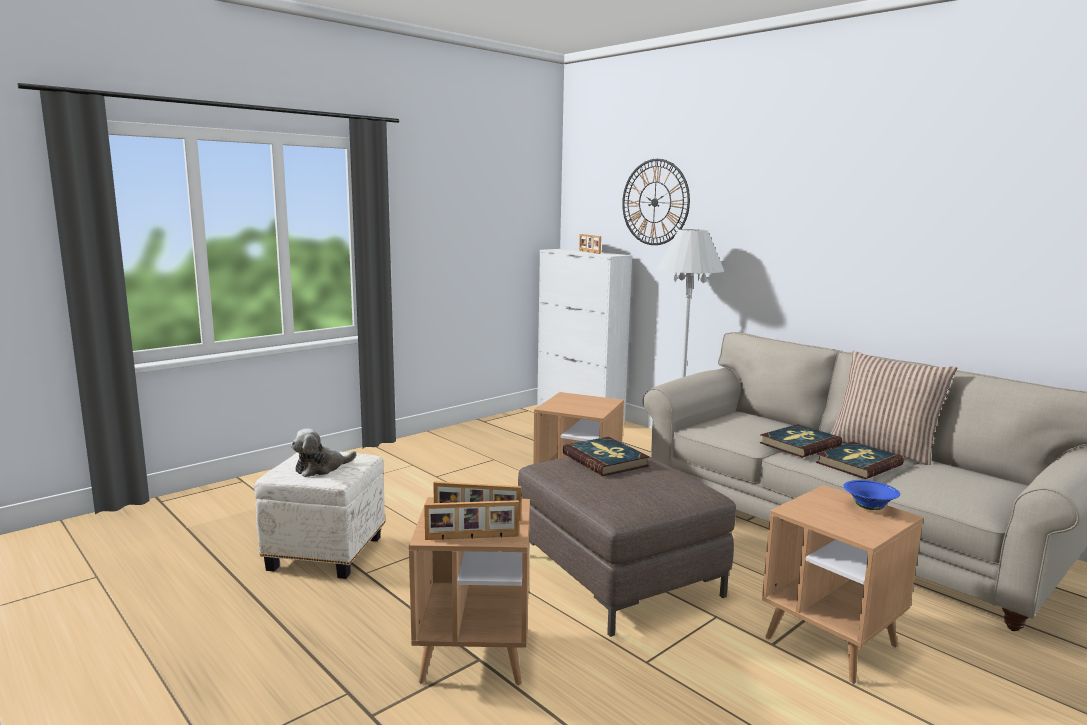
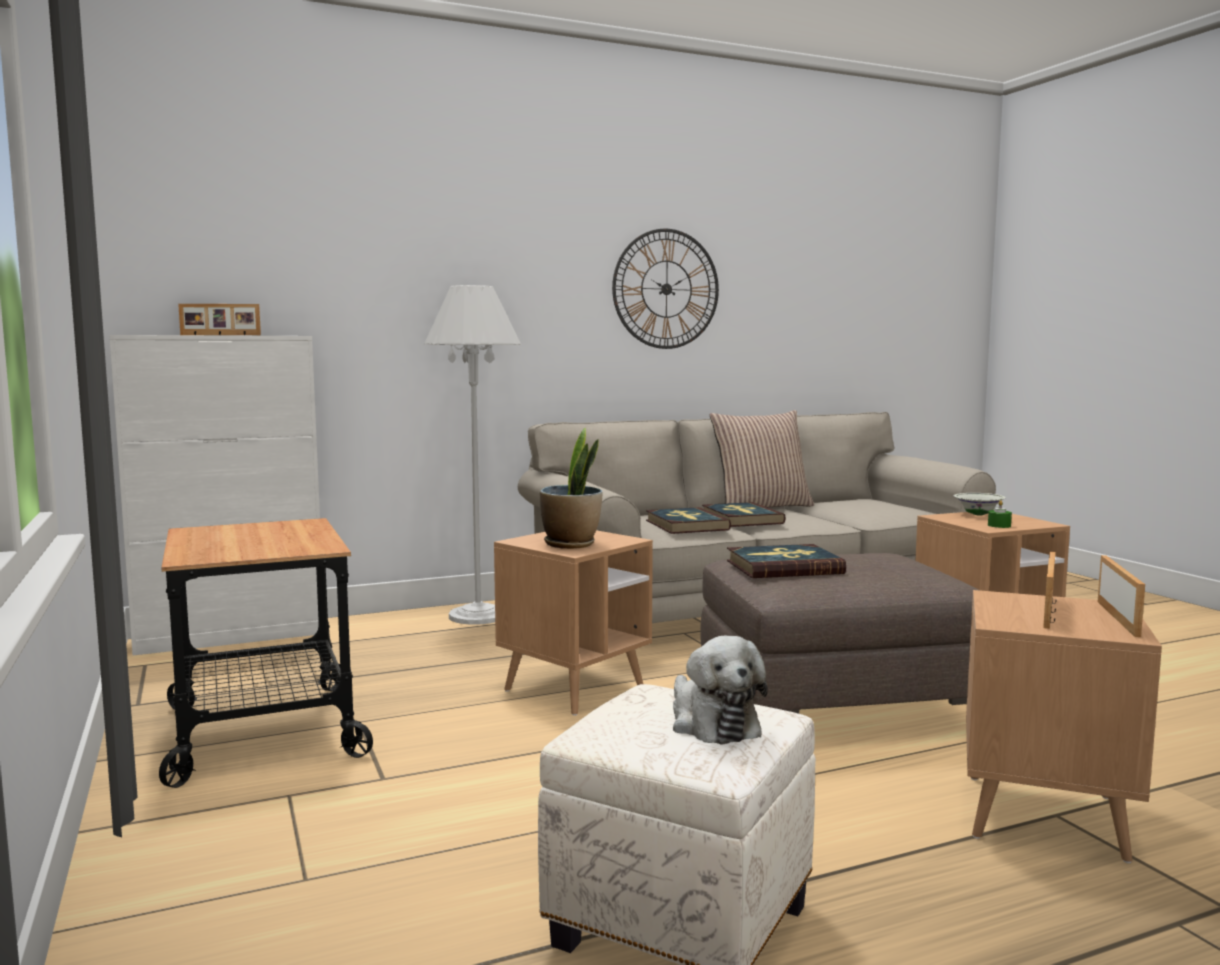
camera: 70 degrees left, 5 degrees down
(470, 446) = (262, 732): none -> cart
(568, 404) = (571, 544): none -> potted plant
(655, 202) = (343, 249): wall clock -> wall clock (666, 289)
(815, 515) = (999, 525): none -> green candle
(858, 464) = (800, 517): book -> book (686, 525)
(869, 508) = (978, 515): blue bowl -> white bowl

